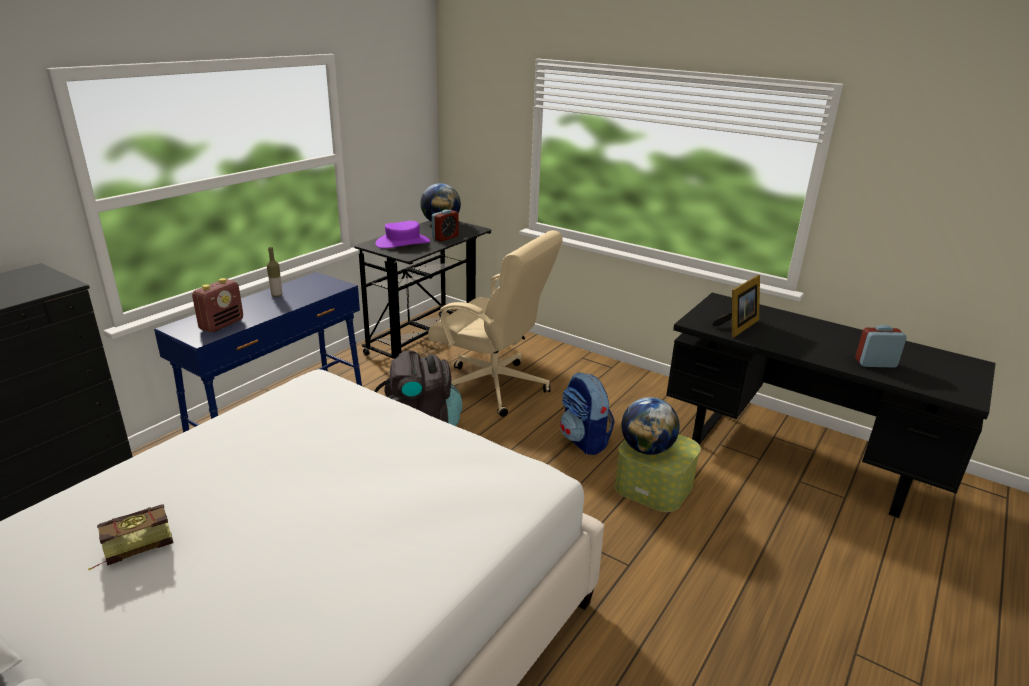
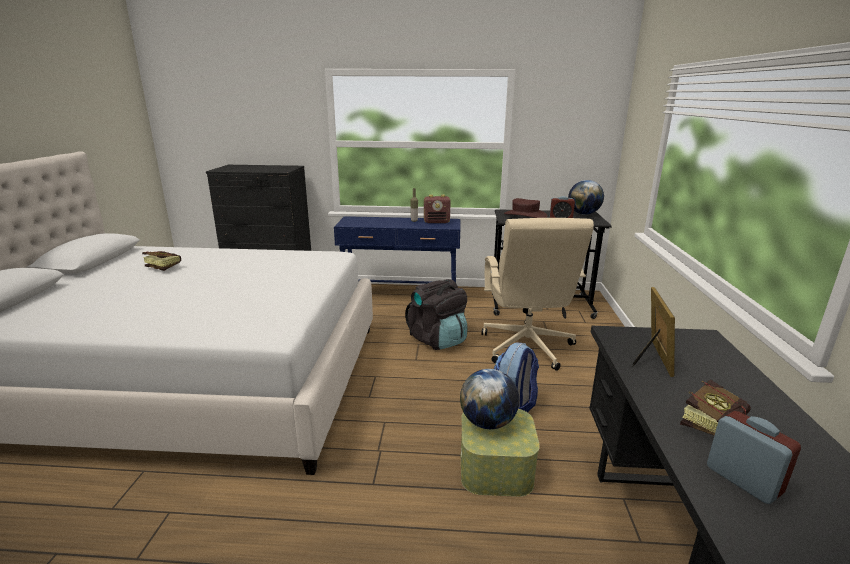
camera: 60 degrees right, 5 degrees down
(222, 324) = (364, 223): radio -> radio (437, 222)
(403, 243) = (525, 215): purple hat -> brown hat
(737, 327) = (652, 357): picture frame -> picture frame turned 90 degrees counterclockwise
(823, 346) = (713, 424): none -> book

